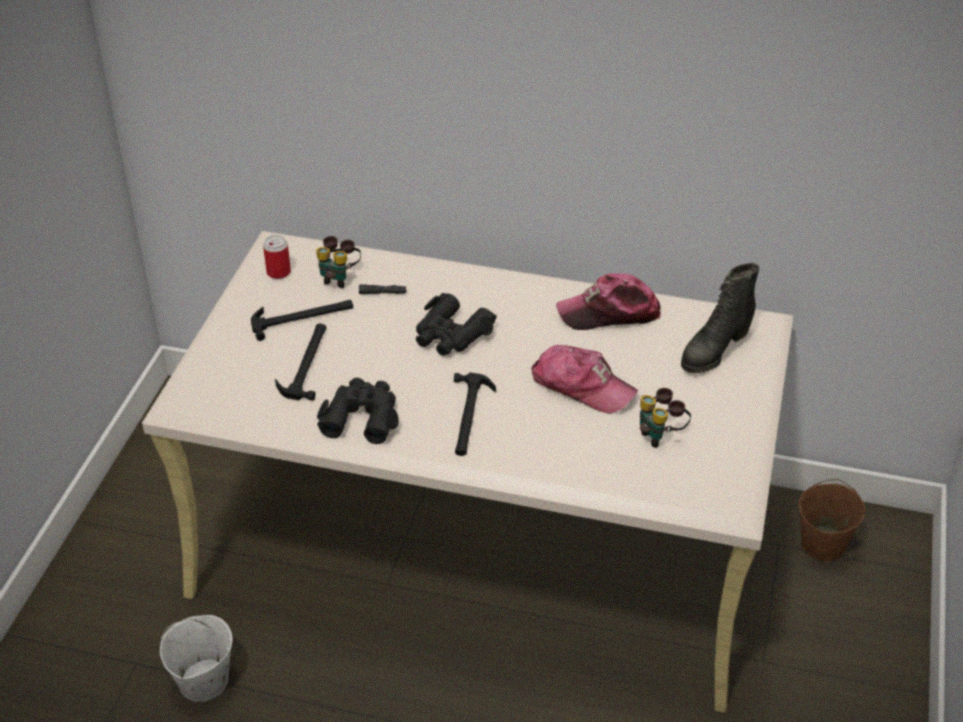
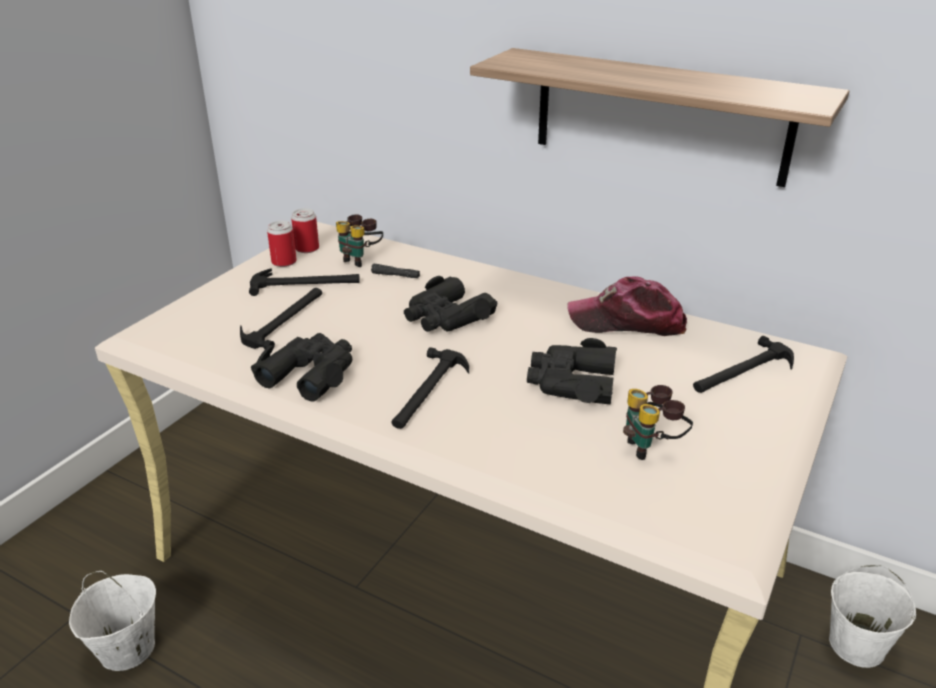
camera: 15 degrees right, 10 degrees down
(265, 294) = (284, 262): none -> can
(582, 386) = (571, 382): cap -> black binoculars
(620, 136) = (660, 116): none -> shelf
(714, 350) = (742, 372): black boot -> hammer
(823, 543) = (856, 644): brown bucket -> white bucket

